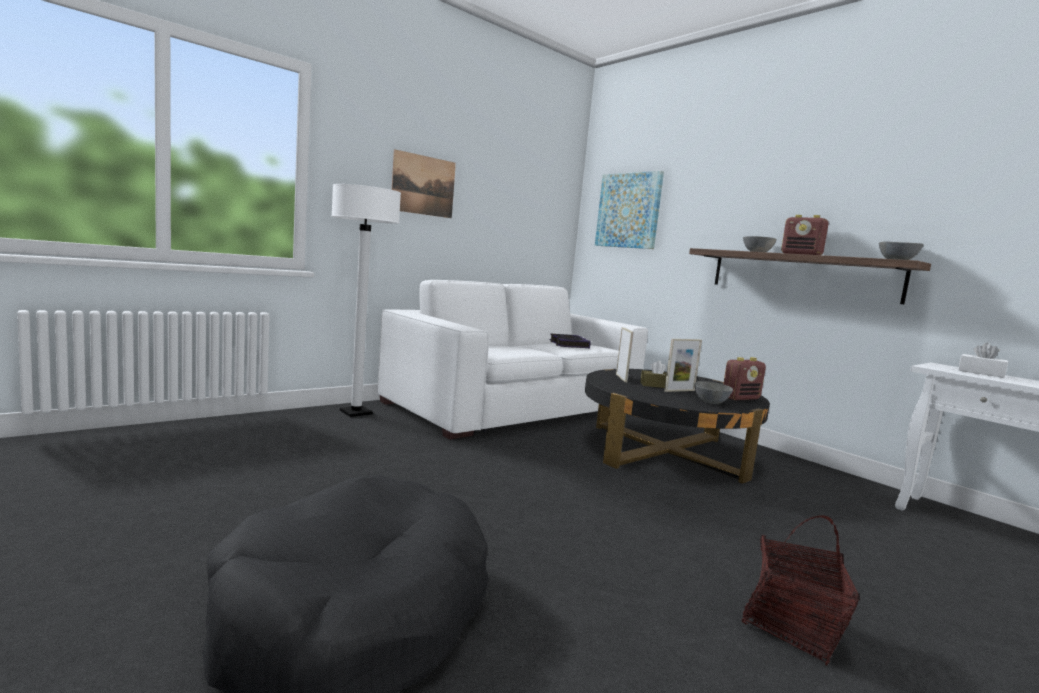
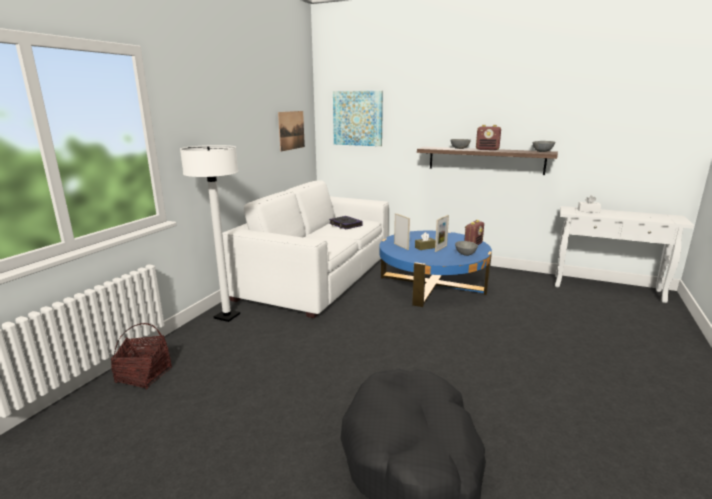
camera: 25 degrees left, 10 degrees up
(423, 185) = (227, 127): picture -> picture (291, 130)
(665, 451) = (432, 284): black coffee table -> blue coffee table
(793, 627) = (575, 373): basket -> basket (143, 375)

